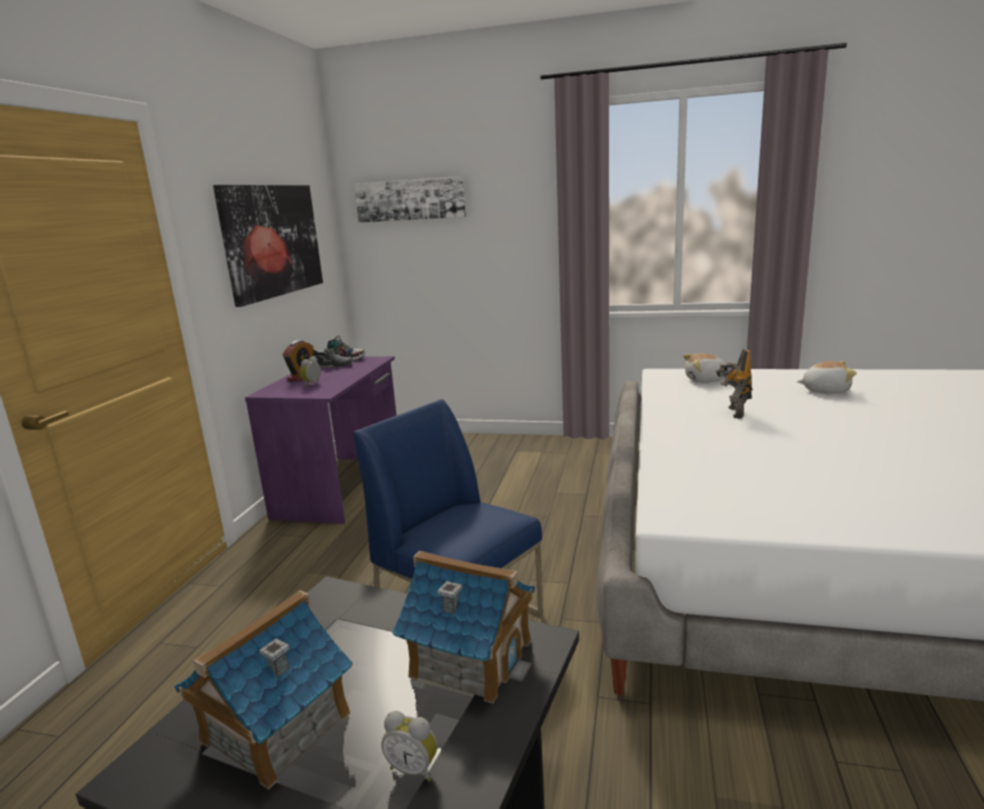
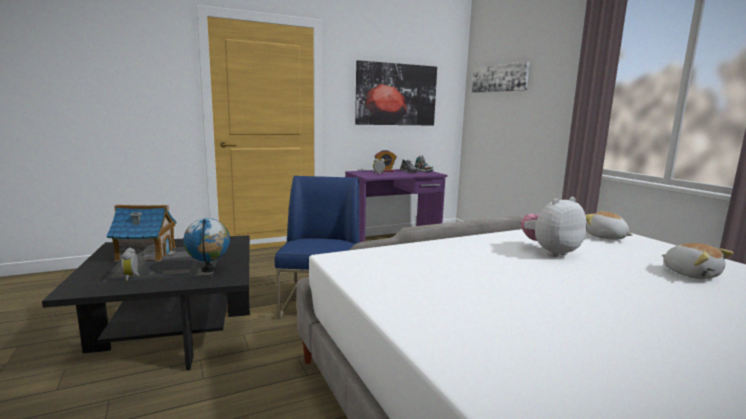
camera: 50 degrees right, 5 degrees down
(471, 657) = (209, 270): toy house -> globe
(734, 412) = (550, 252): toy robot -> plush toy

